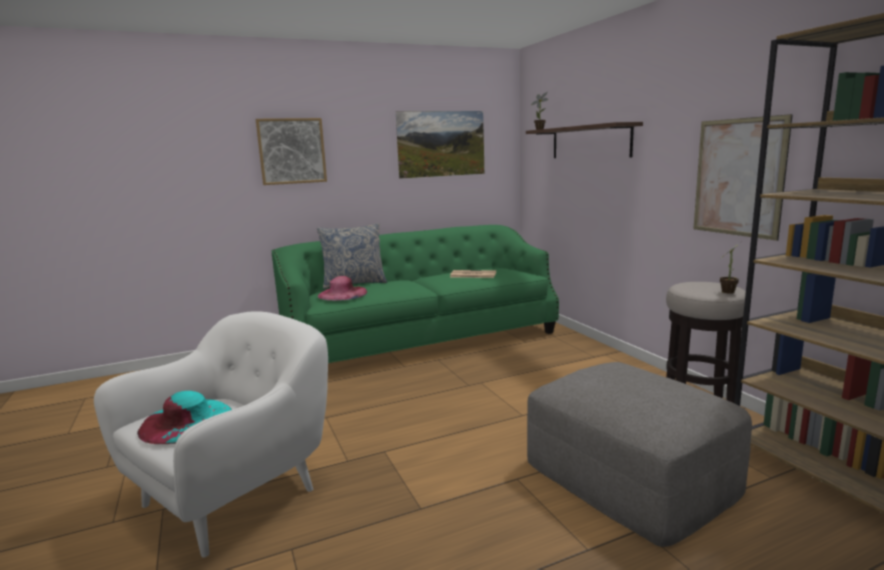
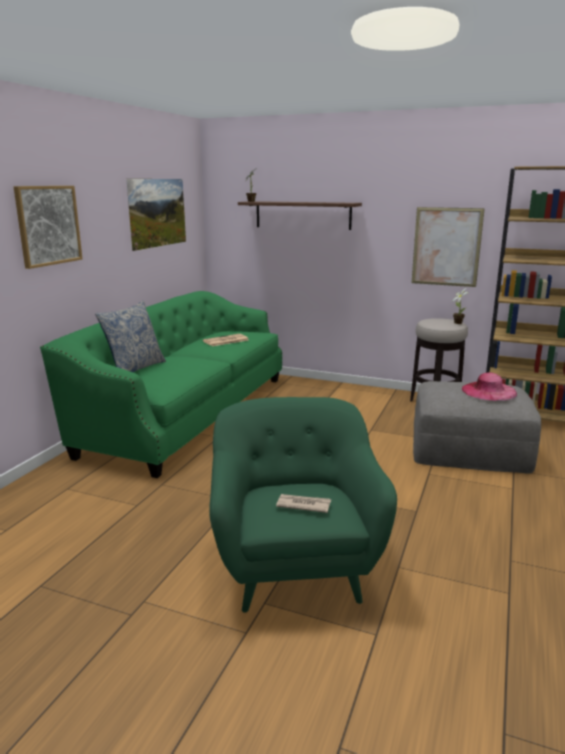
camera: 45 degrees left, 5 degrees up
(186, 421) = (303, 505): turquoise hat -> newspaper
(235, 494) = (294, 566): white armchair -> green armchair
(342, 293) = (158, 379): pink hat -> pink hat (488, 391)

